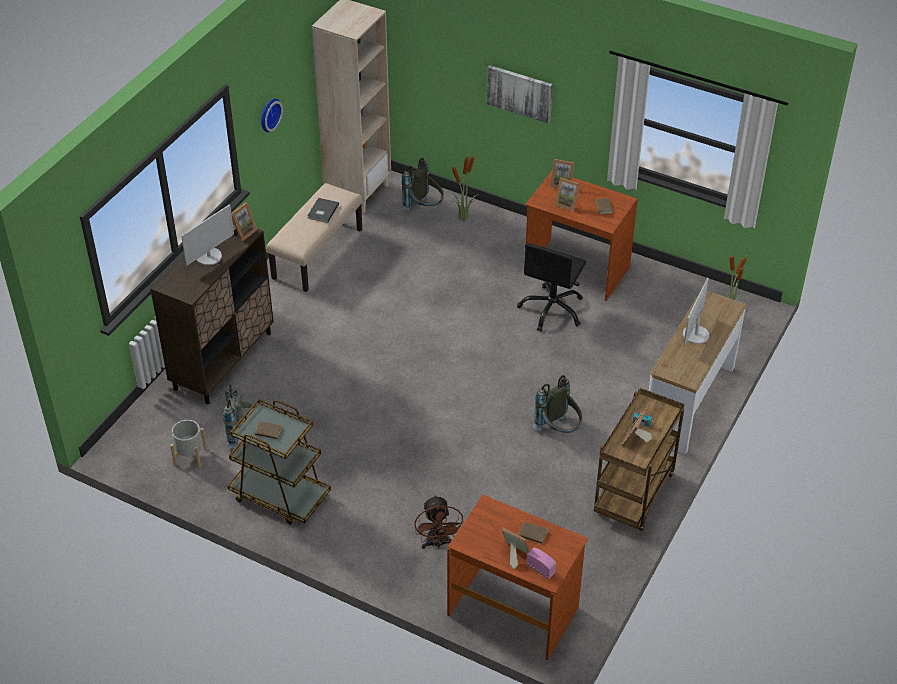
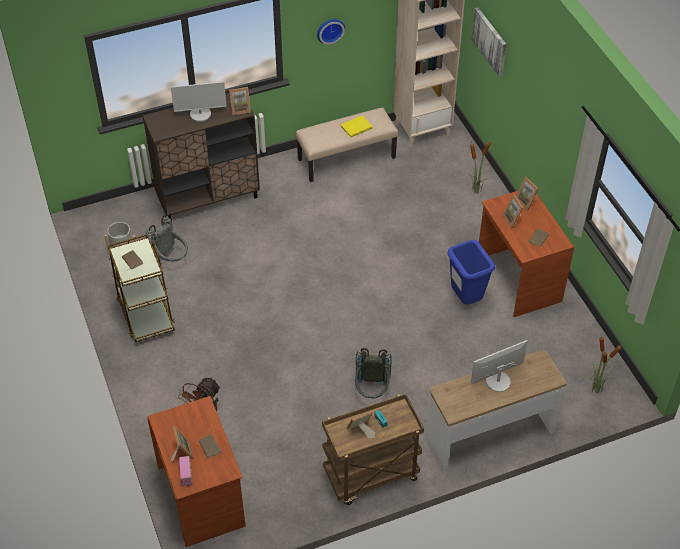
camera: 40 degrees right, 5 degrees up
(322, 211) = (355, 127): grey book -> yellow book
(424, 208) = (456, 167): grey backpack -> none
(520, 93) = (536, 108): picture -> picture (490, 41)
(552, 309) = (465, 299): black office chair -> blue trash can

